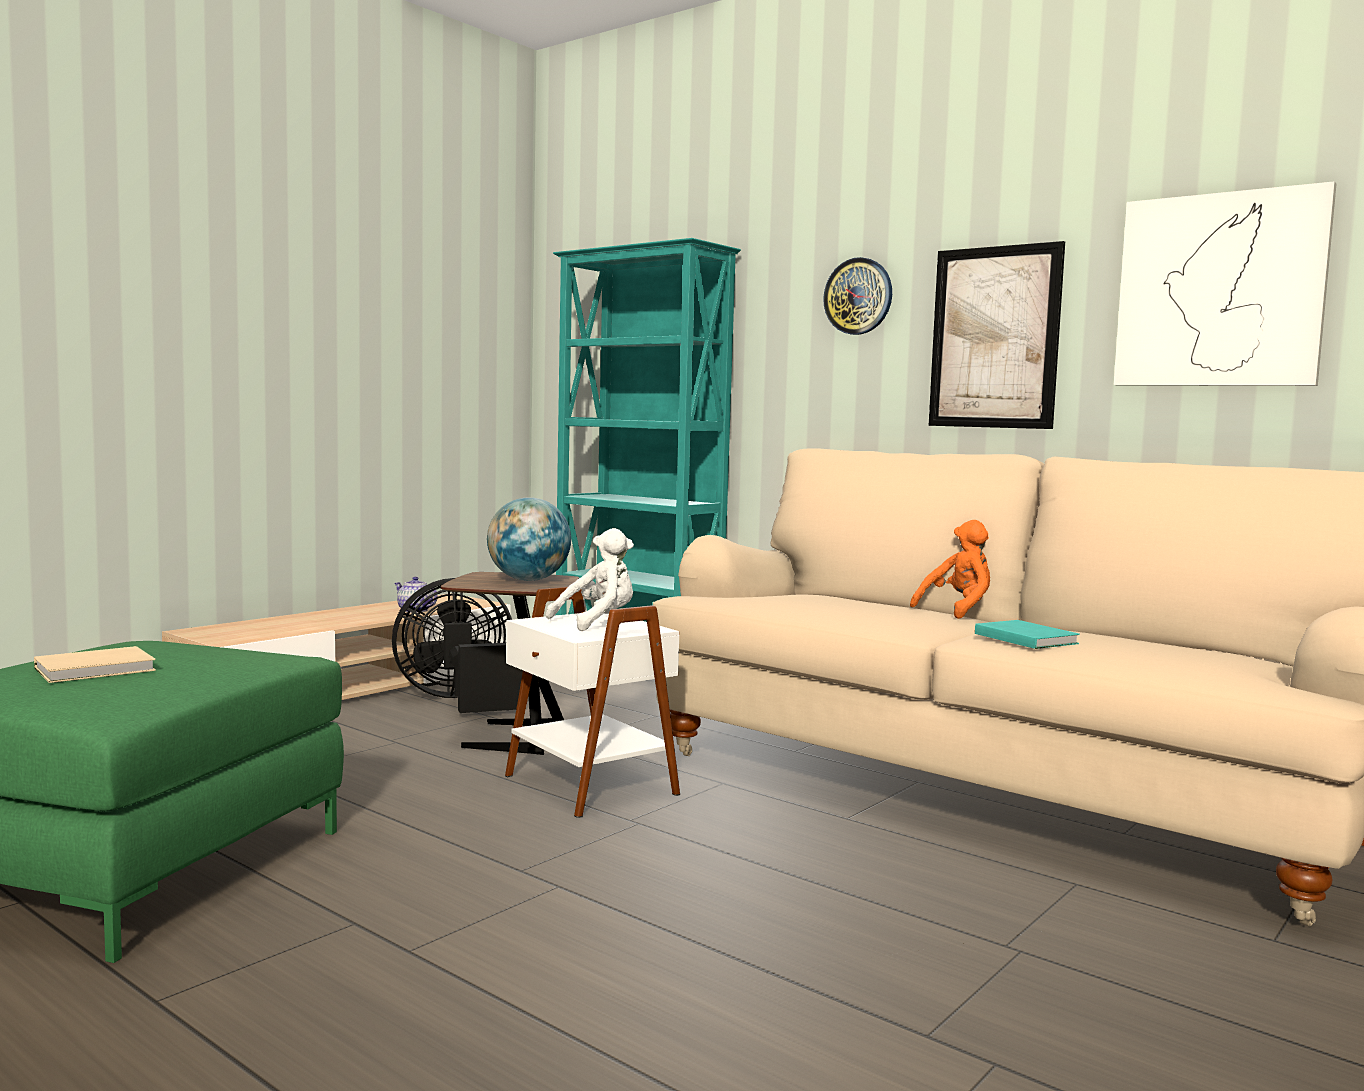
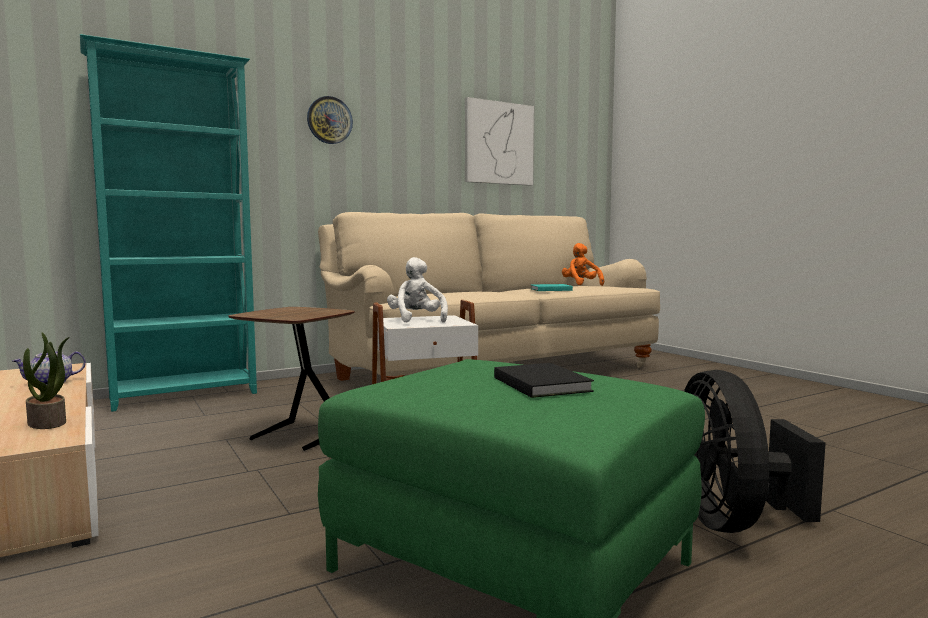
camera: 70 degrees left, 0 degrees up
(98, 669) = (541, 383): beige book -> black book
(276, 631) = (48, 423): none -> potted plant
(460, 700) = (164, 444): black fan -> black fan (732, 521)
(528, 580) = (298, 310): globe -> none
(957, 610) = (471, 290): orange plush toy -> orange plush toy (581, 284)
(994, 337) = (409, 154): picture -> none

